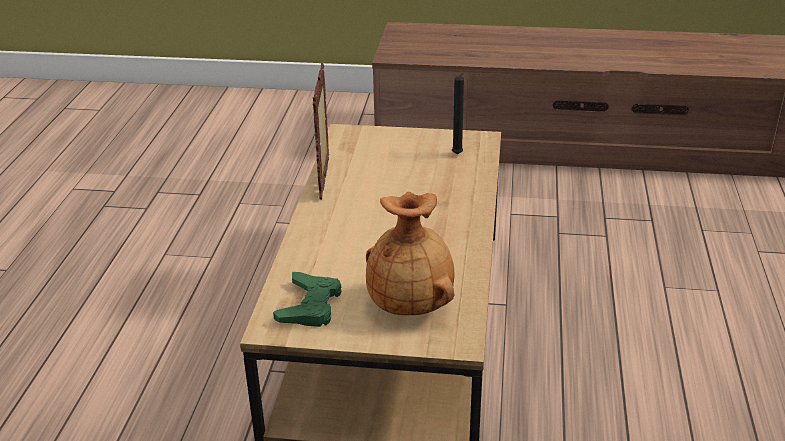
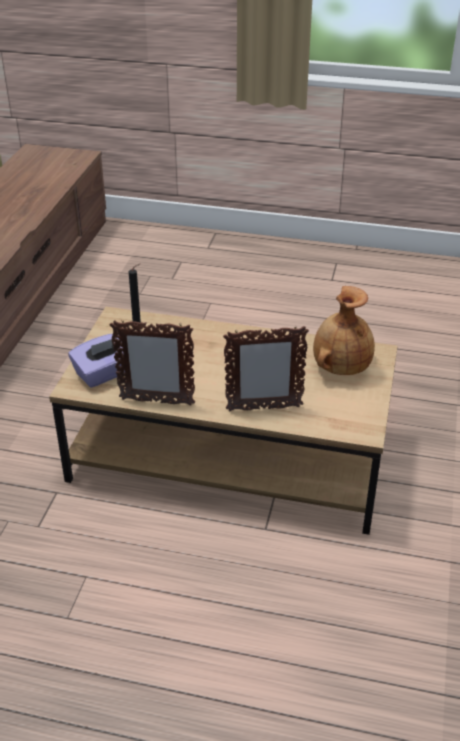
camera: 85 degrees left, 5 degrees up
(310, 306) = (340, 413): green game controller -> none
(317, 247) = (263, 408): none -> picture frame
(370, 145) = (104, 374): none -> purple tissue box

